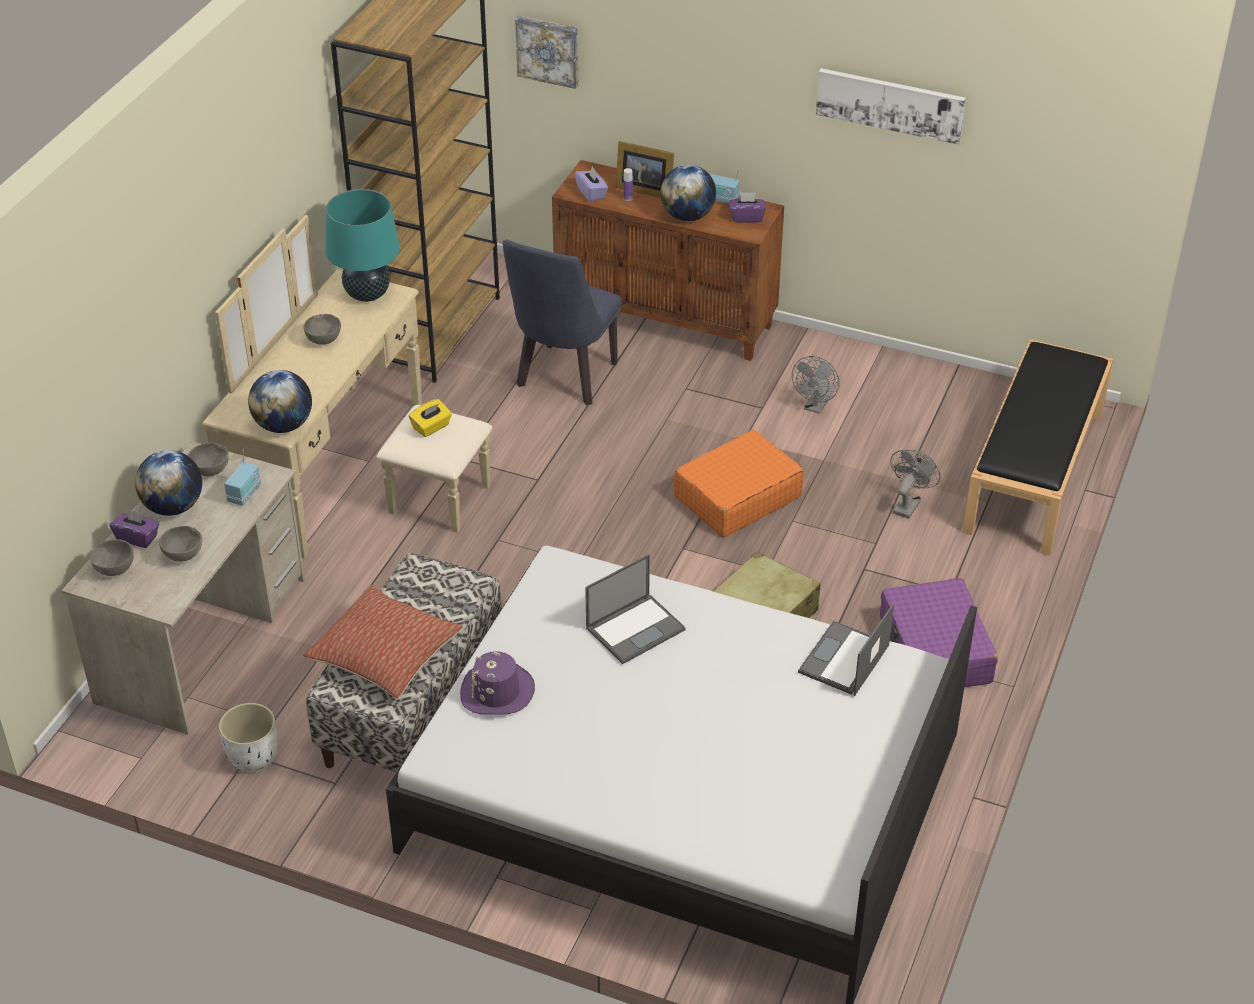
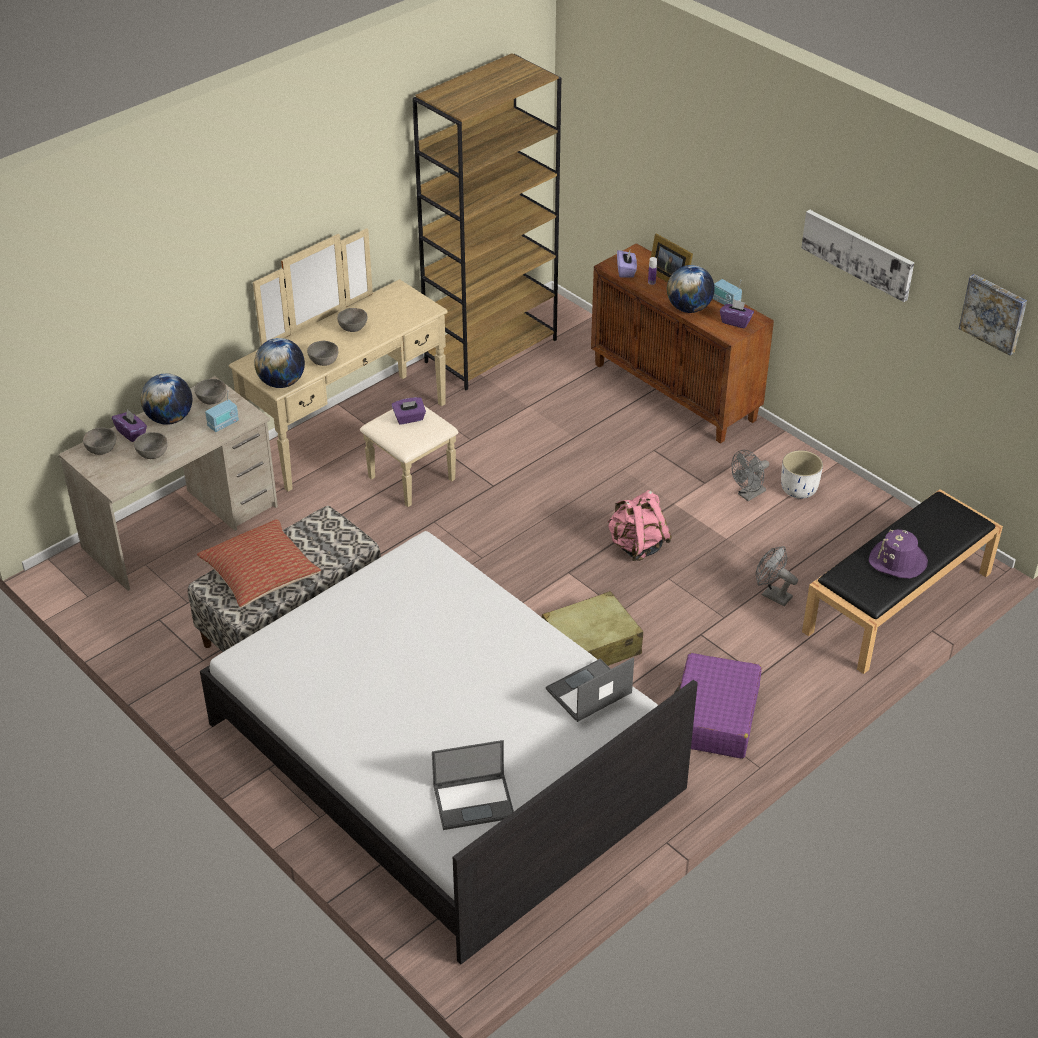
camera: 25 degrees right, 0 degrees up
(253, 756) = (161, 621): white planter -> white planter (799, 490)
(317, 388) = (324, 362): none -> grey bowl
(367, 294) = (407, 303): turquoise table lamp -> none
(431, 427) = (409, 418): yellow tissue box -> purple tissue box
(497, 692) = (315, 626): purple hat -> purple hat (897, 561)
(548, 50) = (623, 146): picture -> picture (994, 313)
(564, 380) = (564, 416): blue chair -> none
(636, 628) = (448, 614): laptop -> laptop (474, 801)
(737, 497) = (637, 546): orange suitcase -> pink backpack
(908, 504) = (772, 595): grey fan -> grey fan turned 105 degrees counterclockwise

